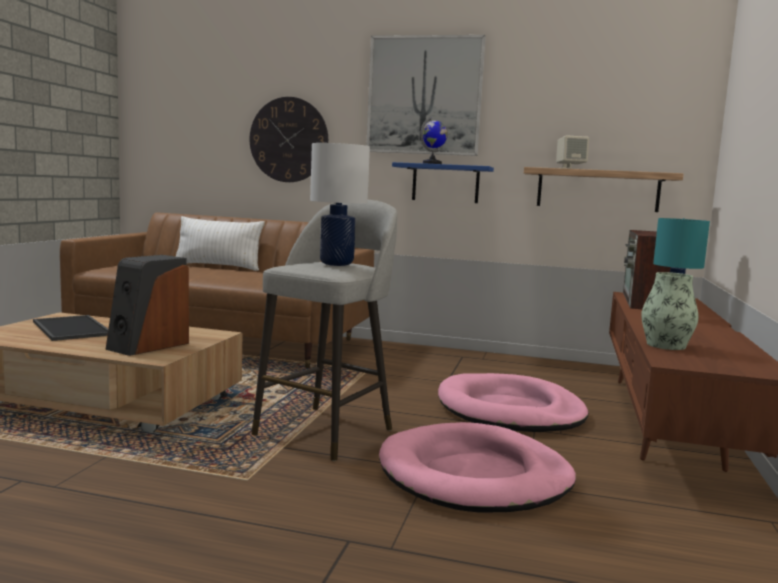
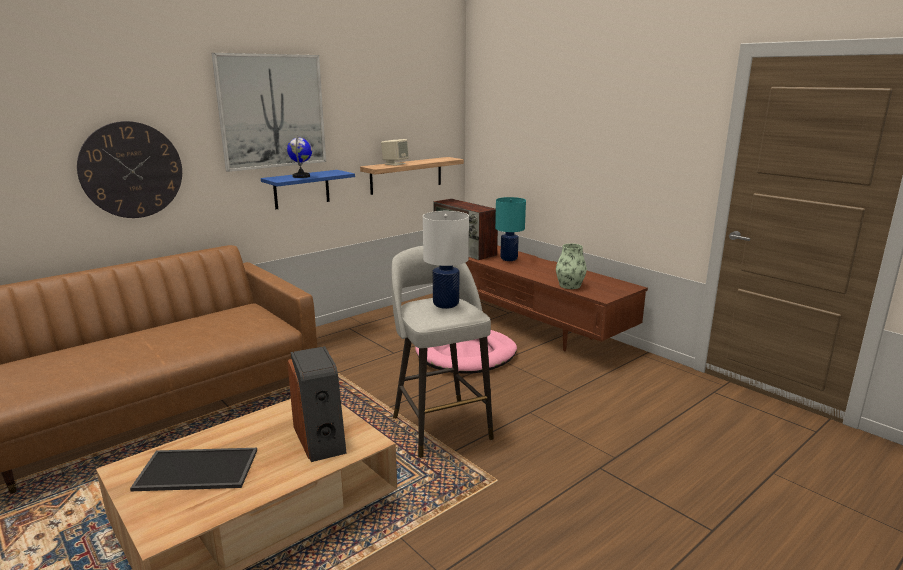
camera: 55 degrees left, 10 degrees up
(218, 267) = (108, 335): white pillow -> none
(475, 476) = (549, 402): pink dog bed -> none

